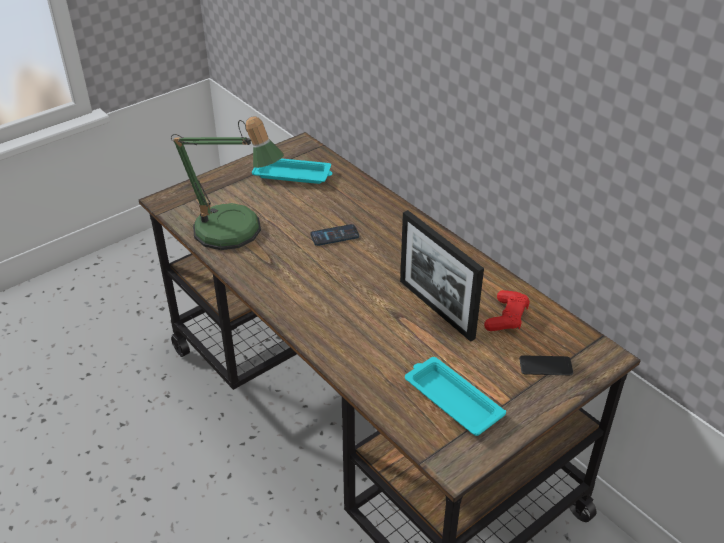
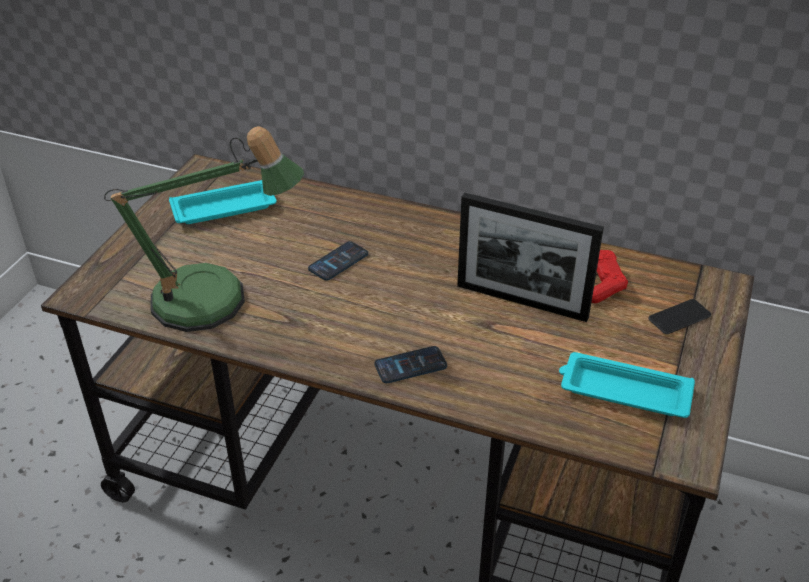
camera: 30 degrees left, 0 degrees up
(321, 322) = (410, 365): none -> phone

